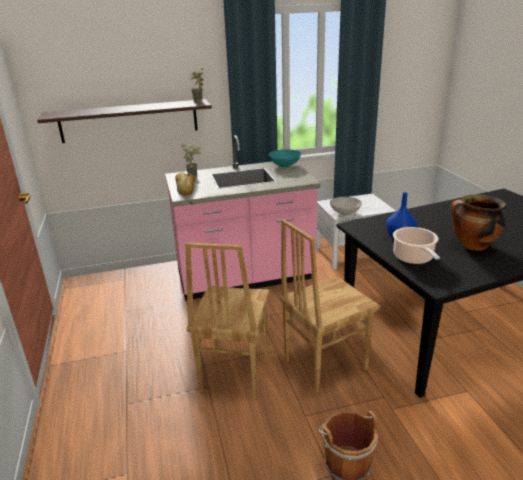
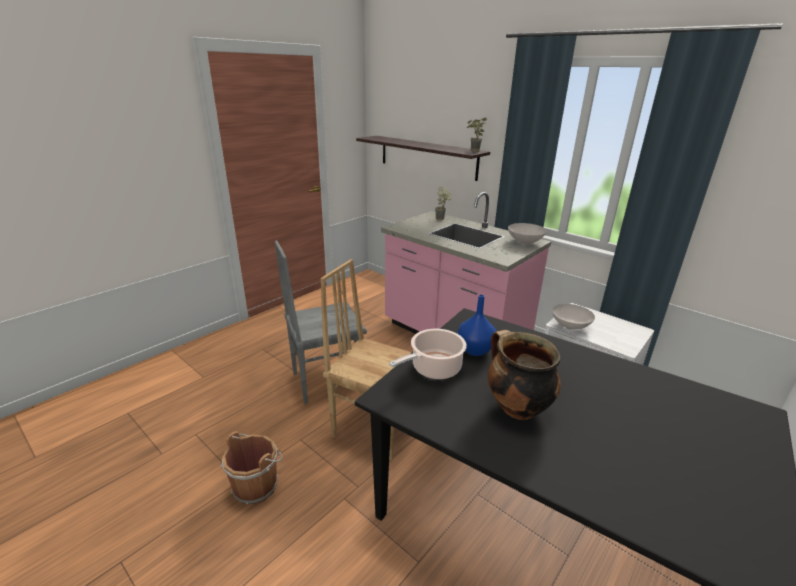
camera: 55 degrees right, 0 degrees up
(185, 188) = (411, 224): bread -> none
(233, 372) = (325, 380): brown chair -> grey chair
(285, 165) = (525, 242): turquoise bowl -> white bowl

